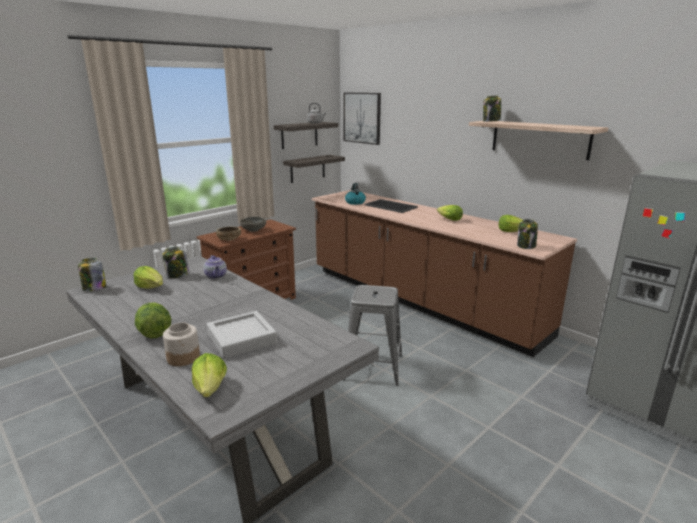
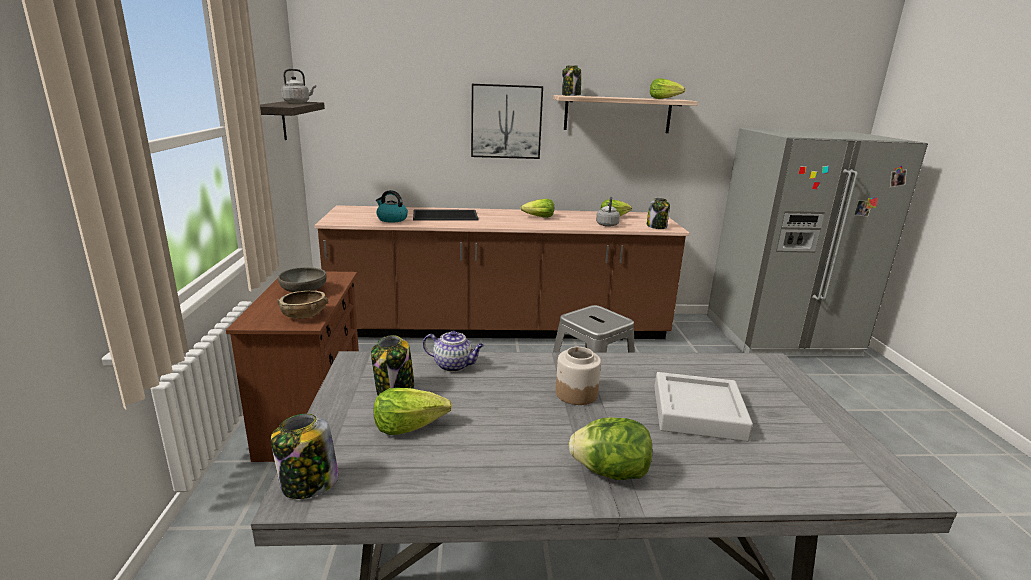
camera: 50 degrees left, 0 degrees up
(183, 357) = (719, 470): jar -> jar (576, 393)
(210, 388) = (827, 475): lettuce -> lettuce (664, 99)
(307, 168) = (282, 179): shelf -> none
(362, 118) = (347, 95): picture -> picture (506, 121)
(486, 235) = (607, 224): none -> grey kettle

